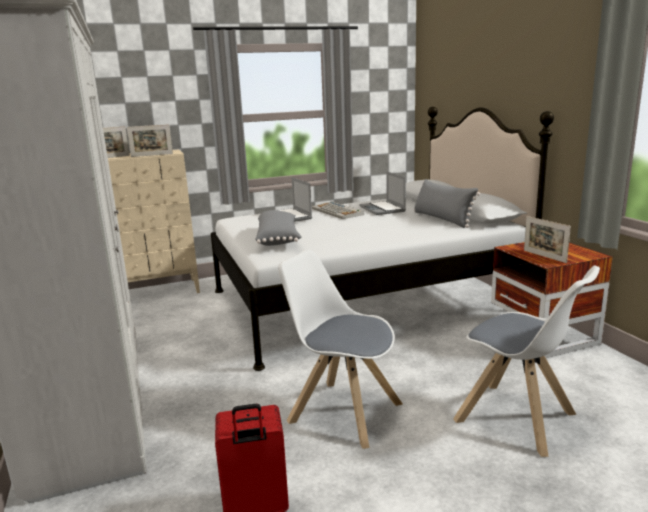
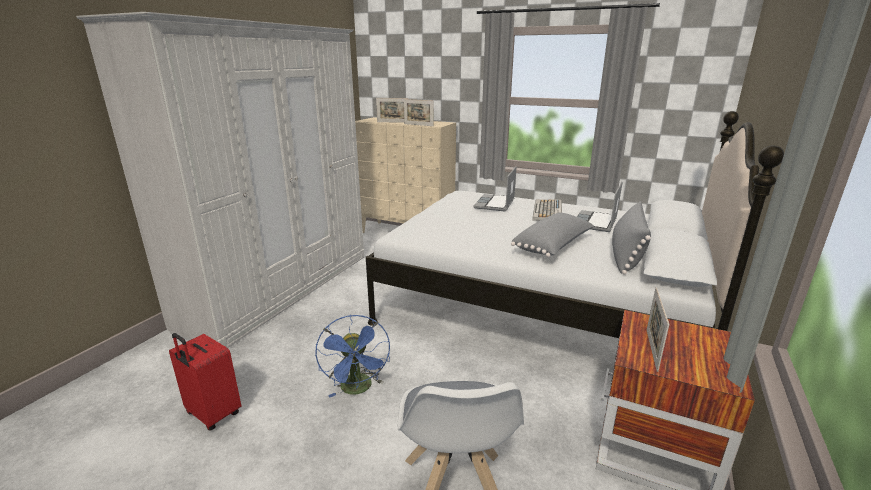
camera: 45 degrees right, 5 degrees up
(278, 239) = (442, 221): grey pillow -> grey pillow (554, 246)
(342, 411) = (358, 389): chair -> blue fan

